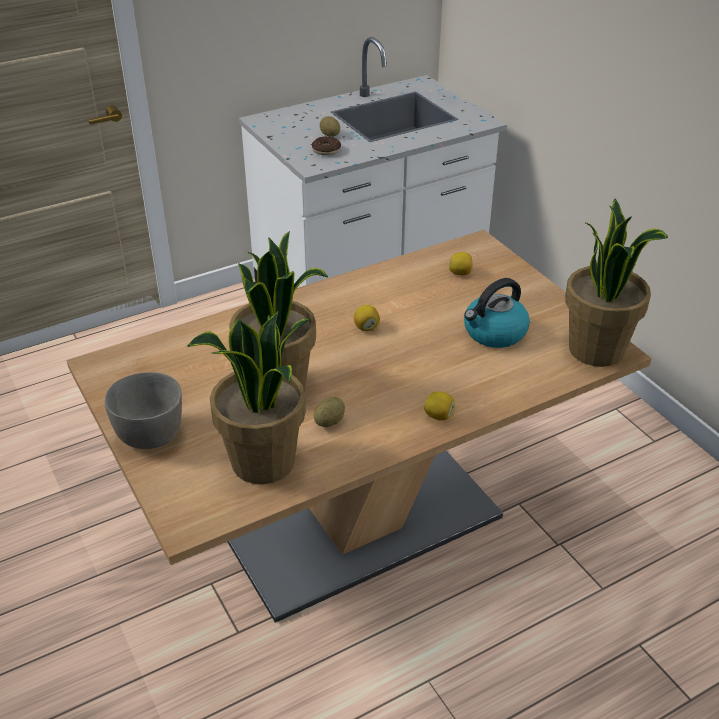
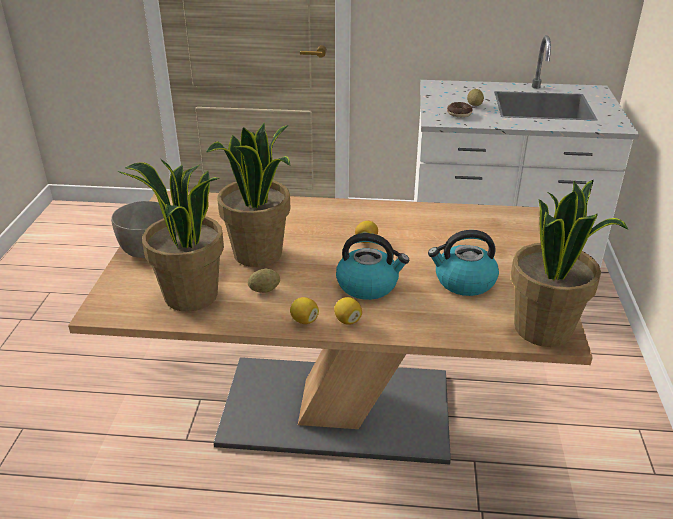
camera: 35 degrees right, 5 degrees down
(418, 373) = (368, 285): none -> kettle
(460, 273) = (486, 230): lemon -> lemon (304, 320)

